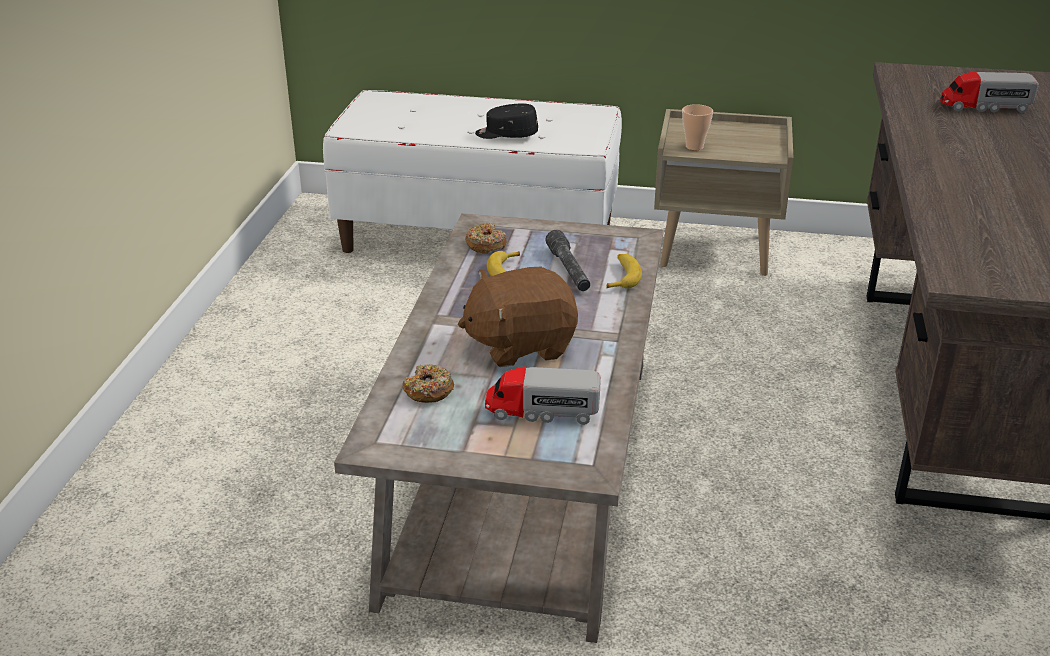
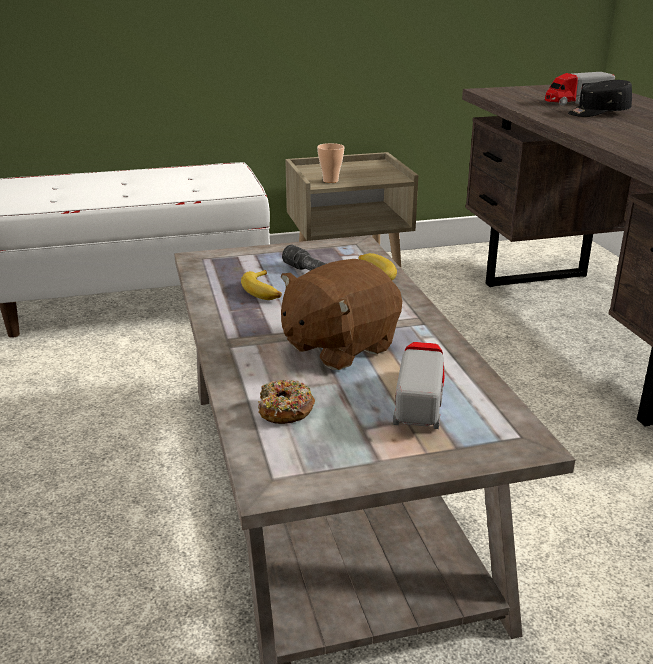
camera: 25 degrees left, 5 degrees down
(485, 245) = (222, 273): donut -> none
(506, 135) = (164, 192): black cap -> black cap (598, 113)
(542, 411) = (419, 400): toy truck -> toy truck turned 120 degrees clockwise

